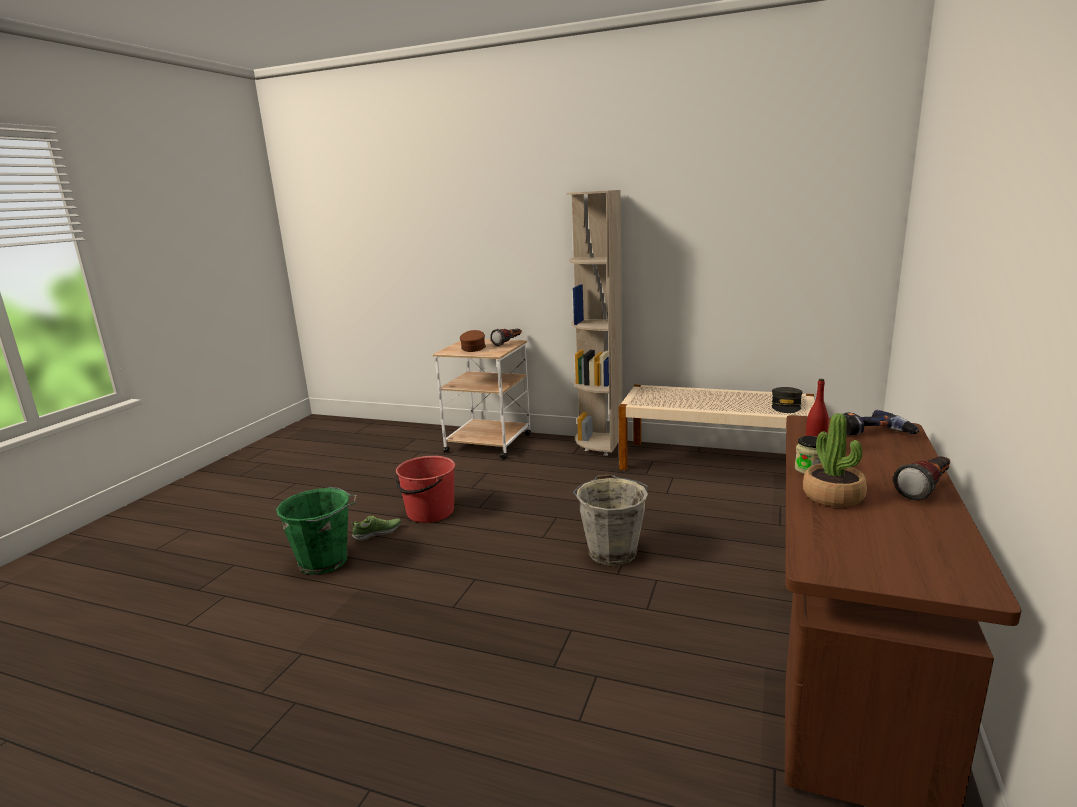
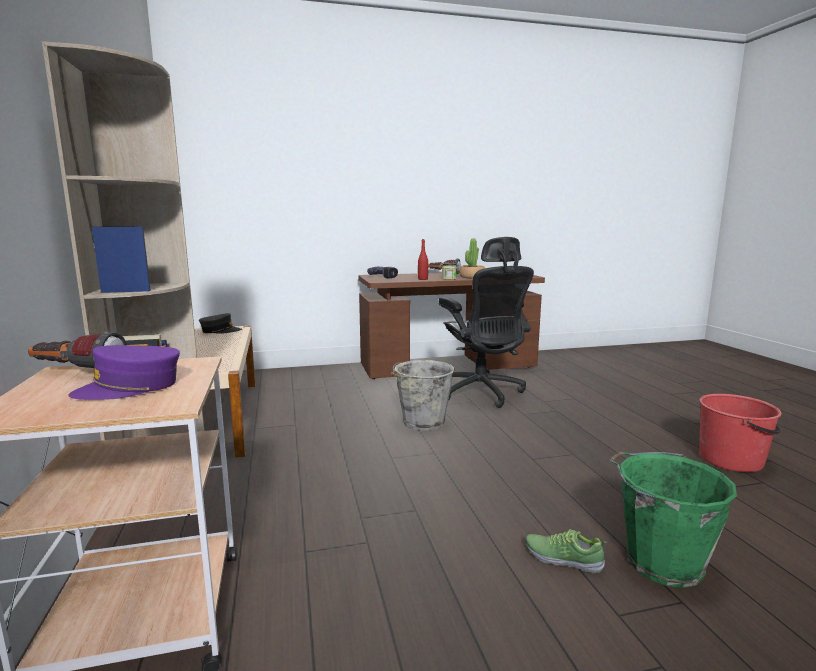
camera: 125 degrees left, 5 degrees down
(429, 512) = (468, 543): red bucket -> red bucket (731, 459)
(473, 348) = (130, 388): brown cap -> purple cap
(671, 629) = (481, 394): none -> office chair

